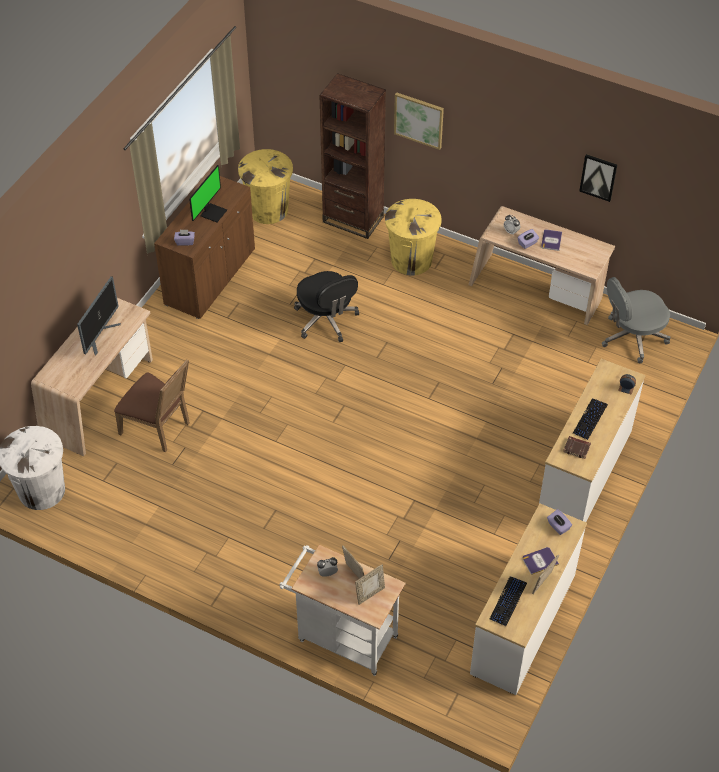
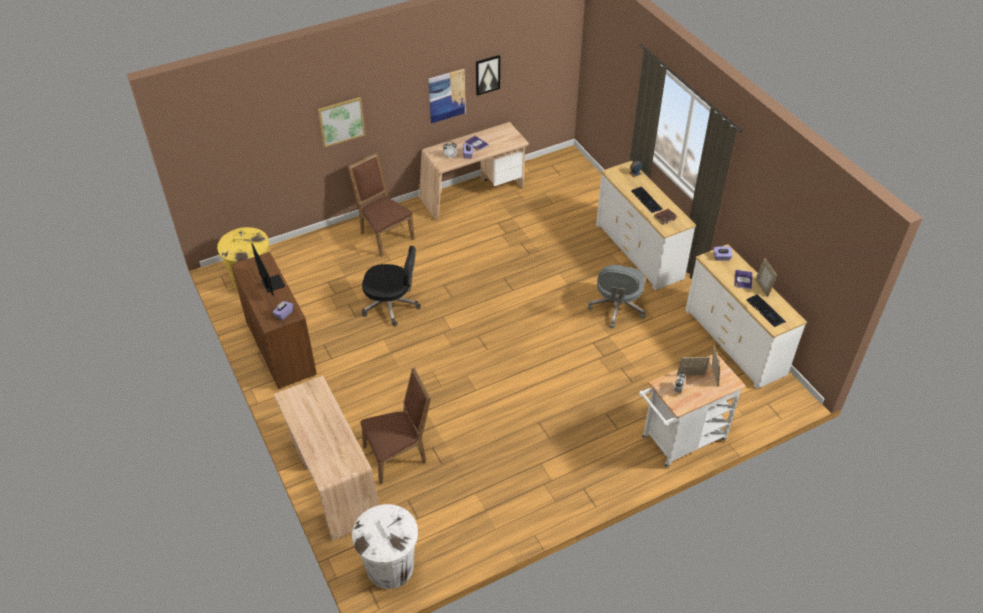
camera: 55 degrees left, 5 degrees down
(100, 335) = (316, 418): monitor -> none
(353, 219) = (314, 244): brown bookcase -> none
(411, 260) = (384, 235): yellow trash can -> brown chair
(544, 168) = (447, 95): none -> picture
(632, 337) = (552, 175): grey office chair -> grey office chair (617, 308)

